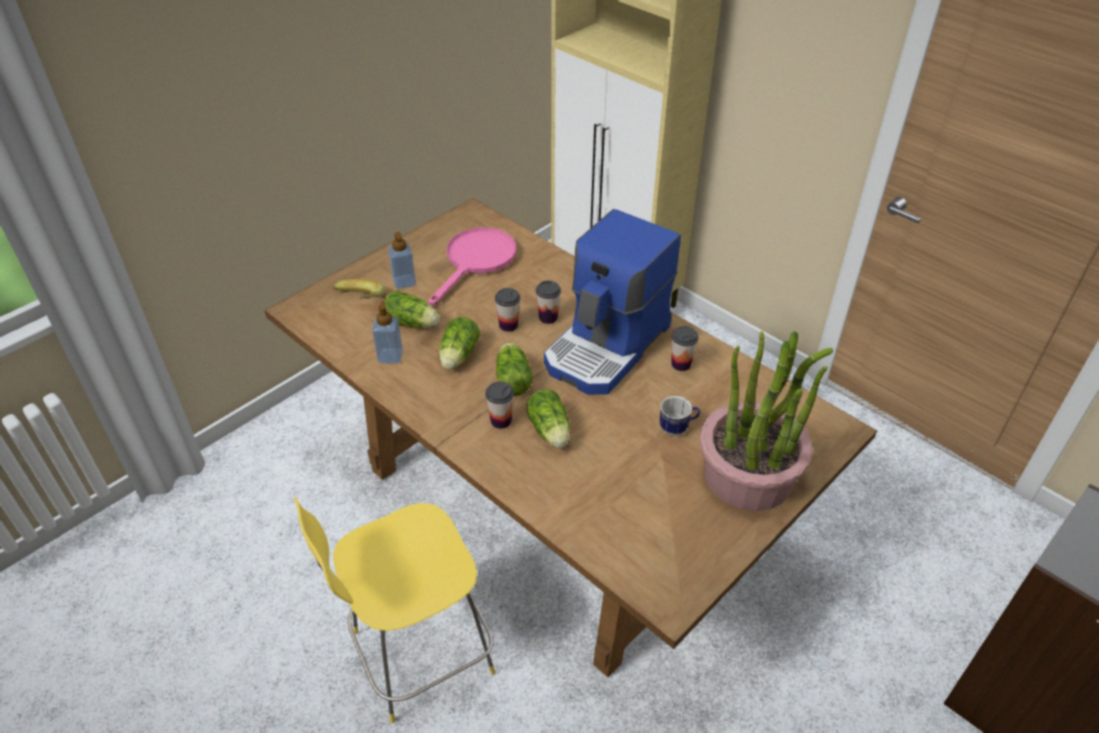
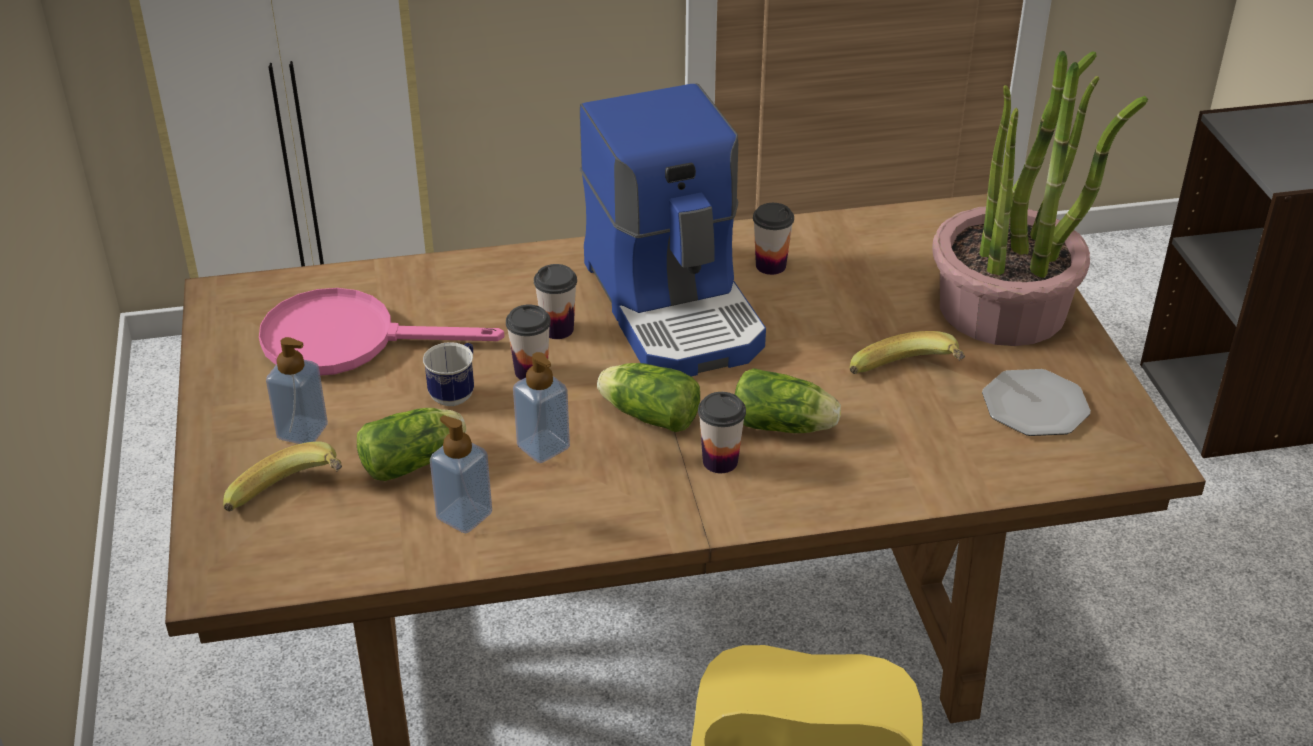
camera: 55 degrees left, 5 degrees down
(458, 356) = (543, 447): lettuce -> soap dispenser
(476, 261) = (348, 340): pink frying pan -> pink frying pan turned 60 degrees counterclockwise
(637, 463) = (909, 379): none -> banana
(666, 528) = (1034, 407): none -> plate
(677, 428) = (880, 321): mug -> mug (456, 393)

